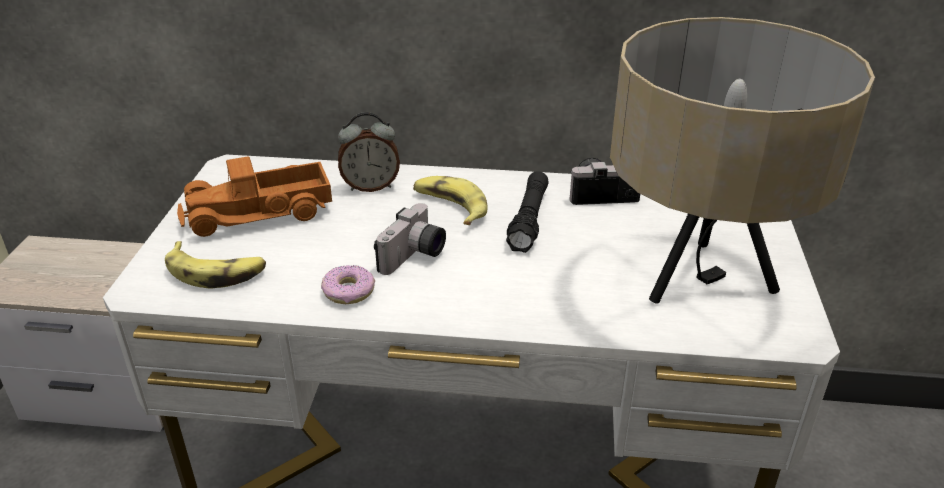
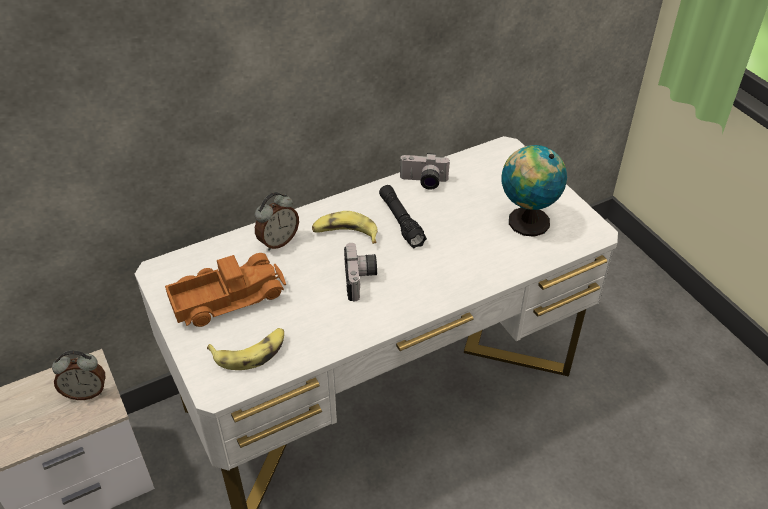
camera: 35 degrees left, 10 degrees up
(116, 274) = (86, 392): none -> alarm clock
(259, 213) = (227, 297): toy truck -> toy truck turned 150 degrees counterclockwise
(348, 292) = (348, 323): donut -> none
(602, 193) = (423, 182): camera -> camera turned 135 degrees counterclockwise
(699, 282) = (525, 221): beige table lamp -> globe

